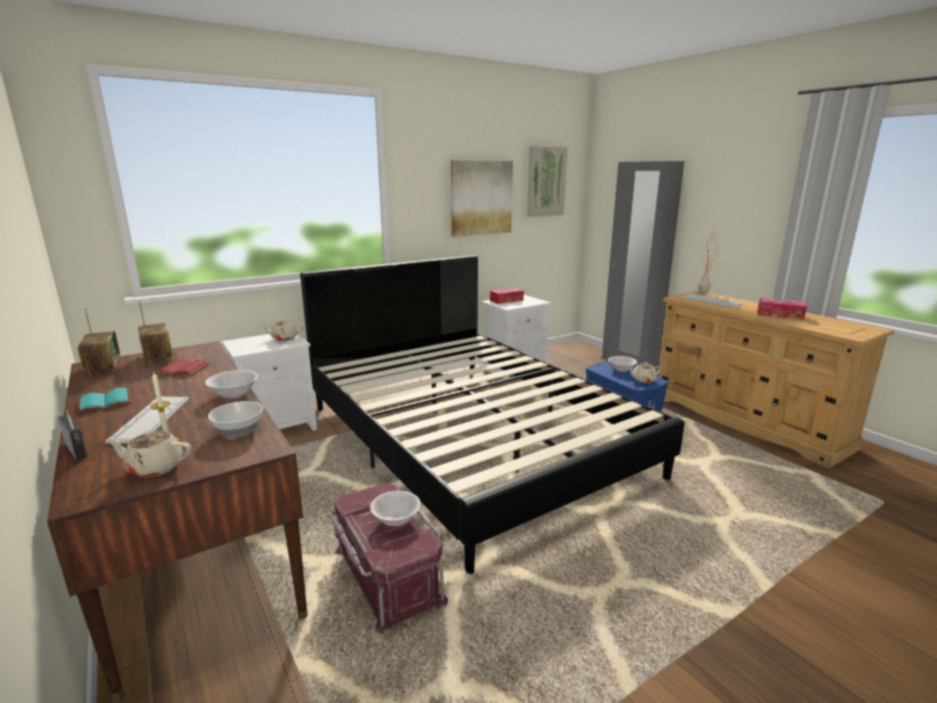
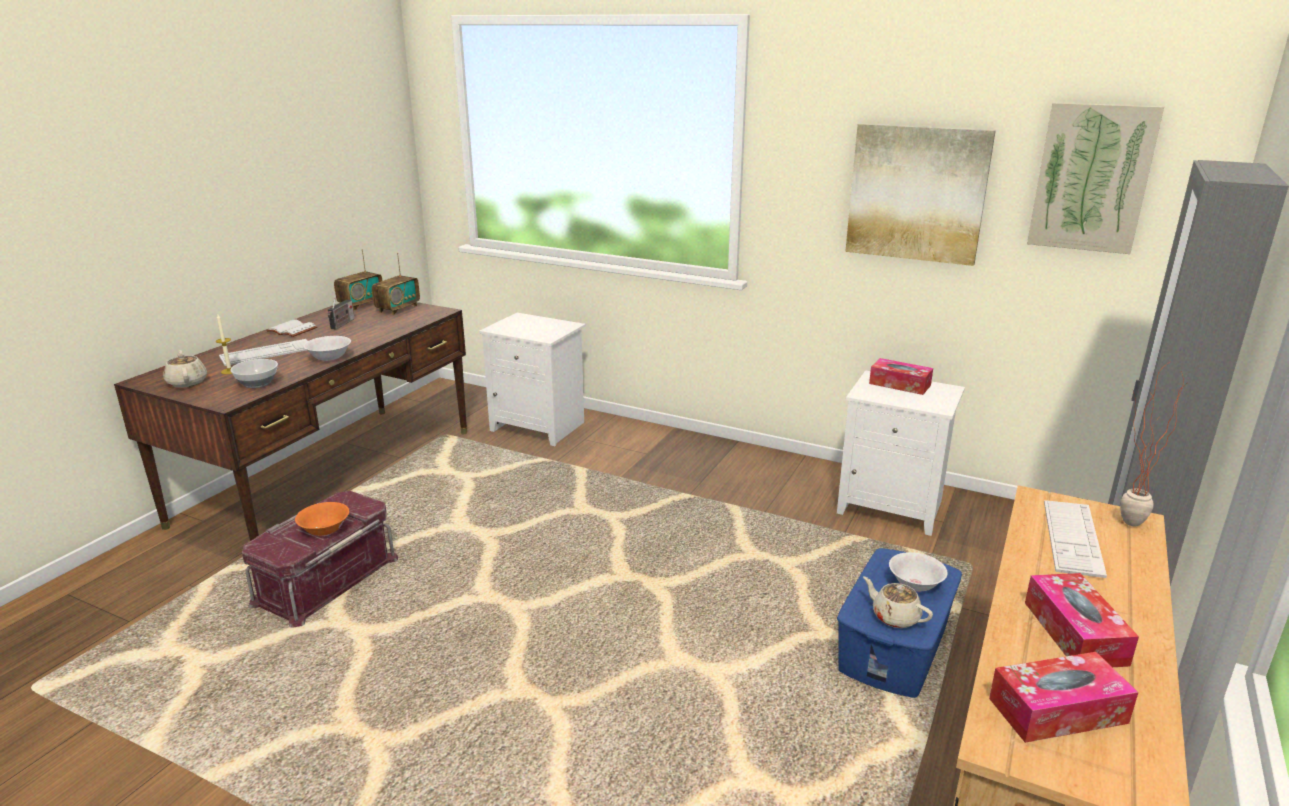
camera: 60 degrees right, 5 degrees up
(77, 451) = (208, 354): radio -> radio (342, 324)
(104, 403) = (291, 330): turquoise book -> white book
(184, 369) = (377, 325): red book -> none
(284, 338) = (551, 329): beige teapot -> none
(396, 520) = (325, 531): white bowl -> orange bowl
(471, 438) = (624, 542): black bed -> none
(830, 326) = (1057, 710): none -> tissue box

